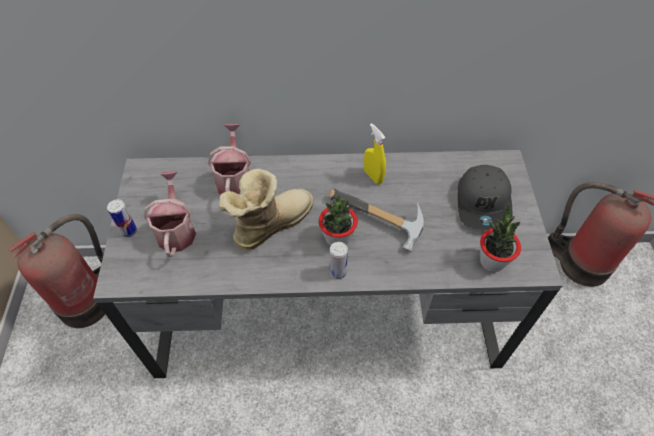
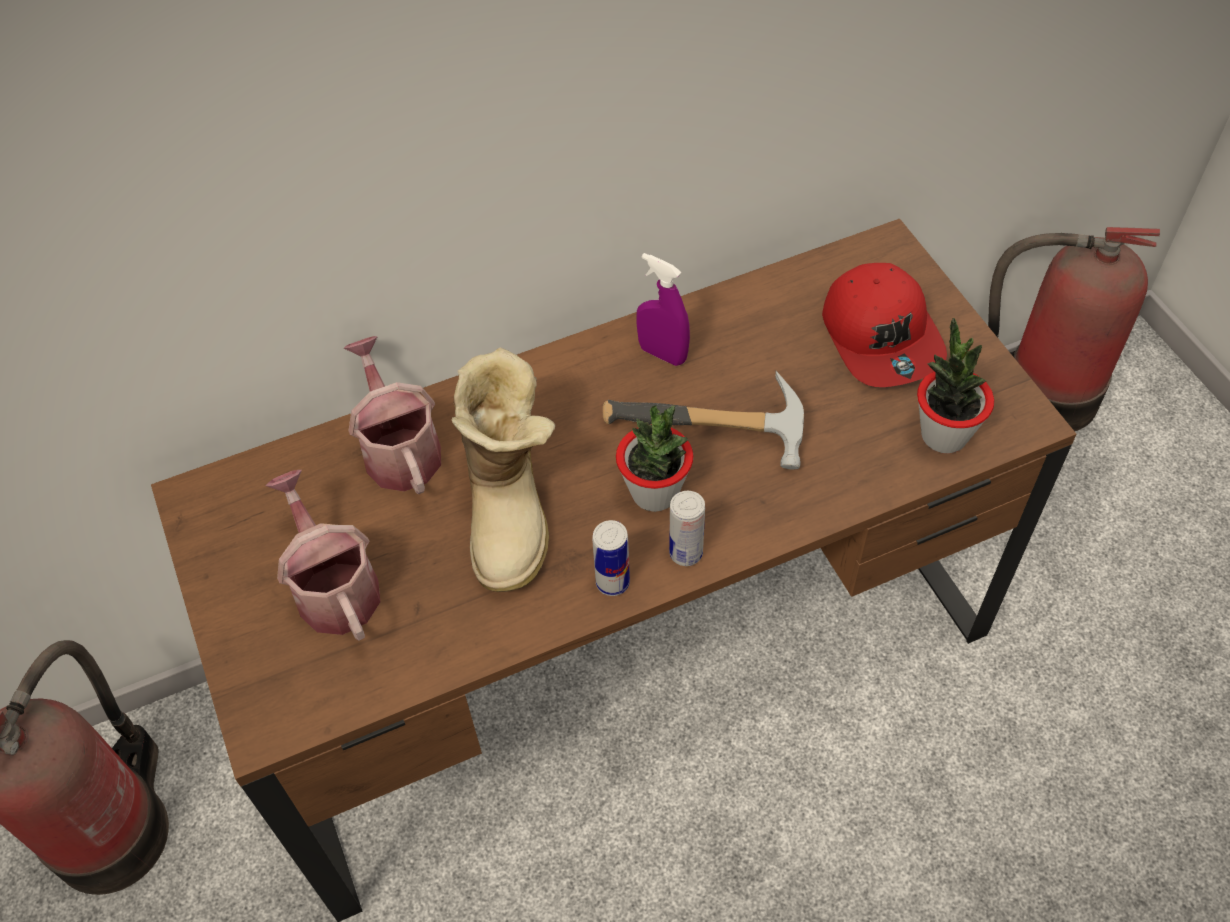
camera: 20 degrees left, 0 degrees up
(129, 231) = (237, 624): can -> can (612, 582)
(269, 223) = (512, 510): boot -> boot turned 150 degrees clockwise
(327, 311) = (624, 656): grey desk -> brown desk
(373, 176) = (662, 354): yellow spray bottle -> purple spray bottle
(484, 203) = (882, 336): grey cap -> red cap

